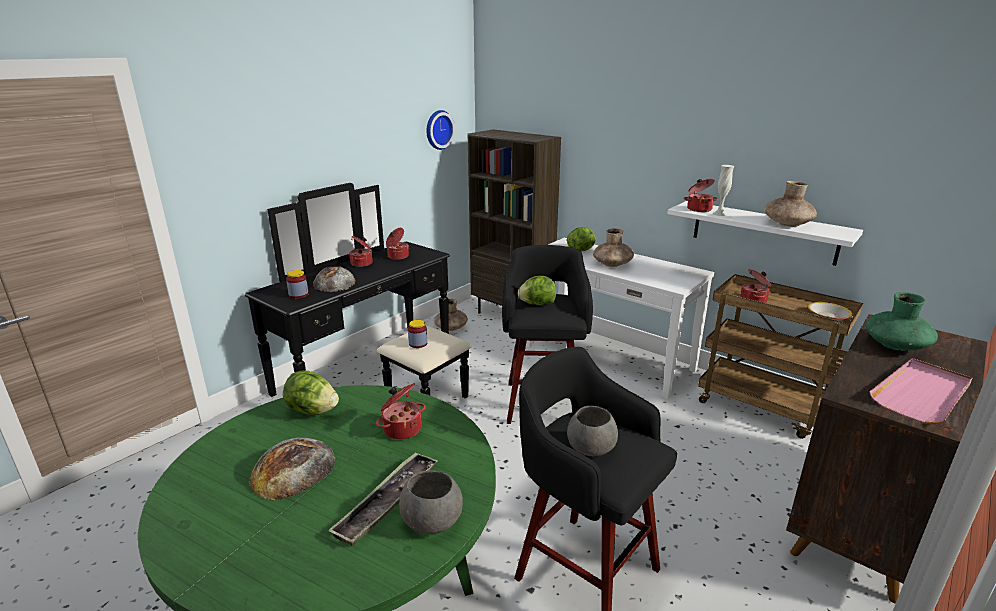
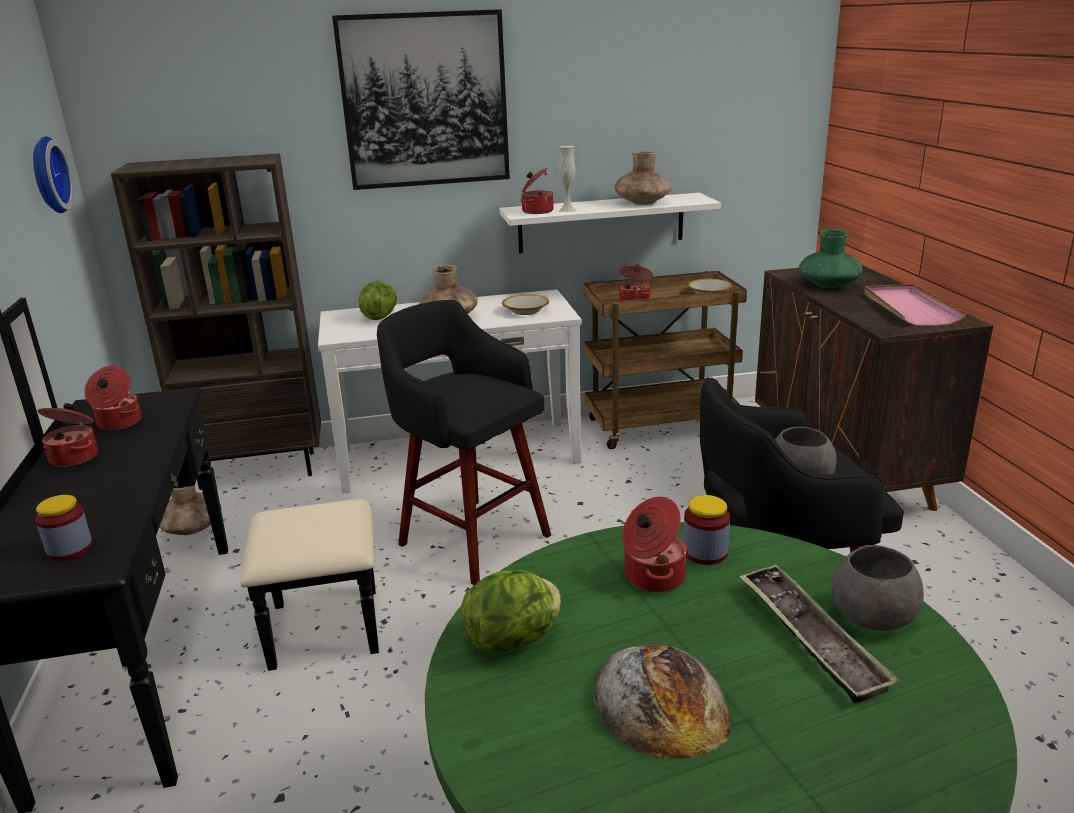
camera: 50 degrees left, 0 degrees up
(334, 282) = (94, 502): bread -> none
(418, 344) = (309, 535): jar -> jar (705, 552)
(537, 304) = (453, 392): lettuce -> none
(650, 116) = (425, 101): none -> picture
(662, 277) = (525, 311): none -> bowl

